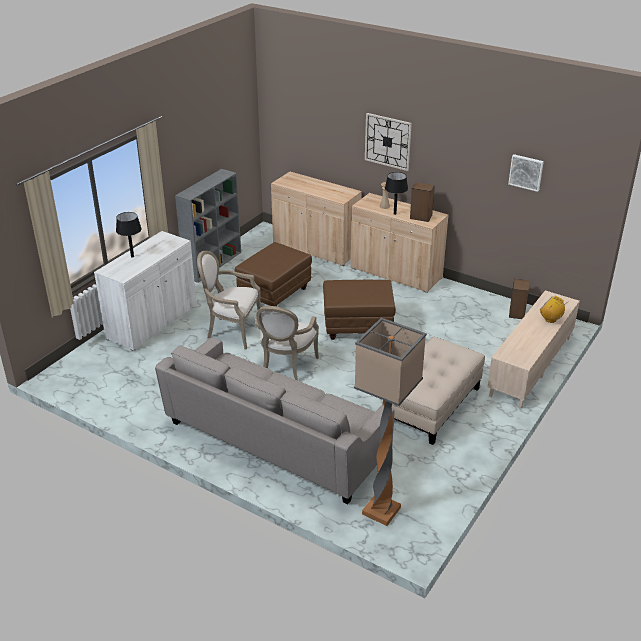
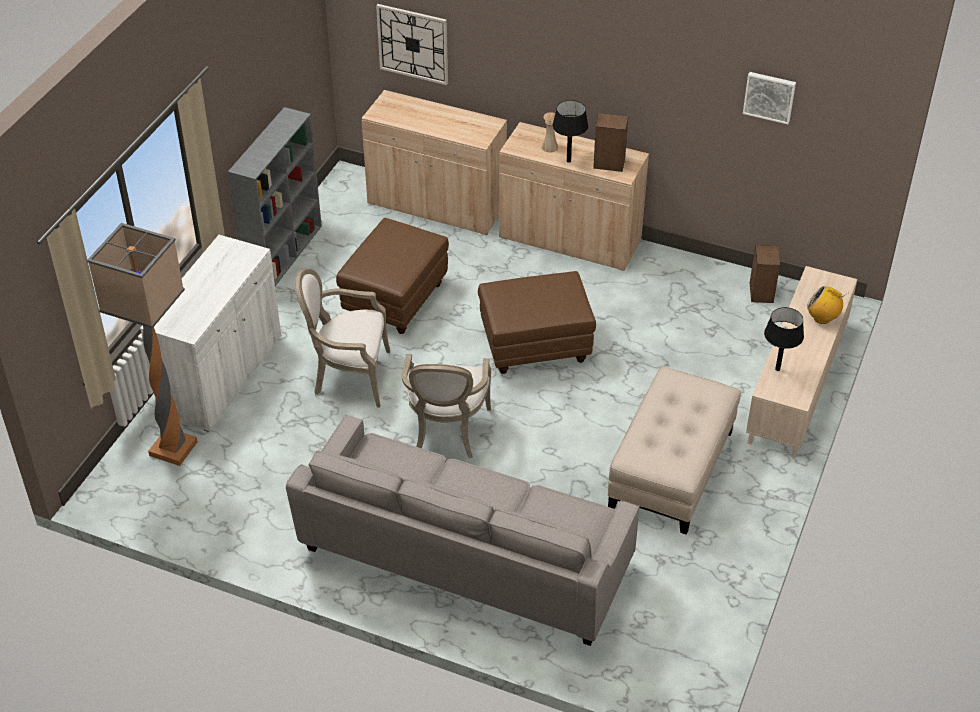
camera: 10 degrees left, 10 degrees up
(132, 256) = (190, 291): black table lamp -> black table lamp (777, 369)
(380, 511) = (636, 650): floor lamp -> floor lamp (172, 449)
(388, 141) = (548, 49): wall clock -> wall clock (413, 44)

